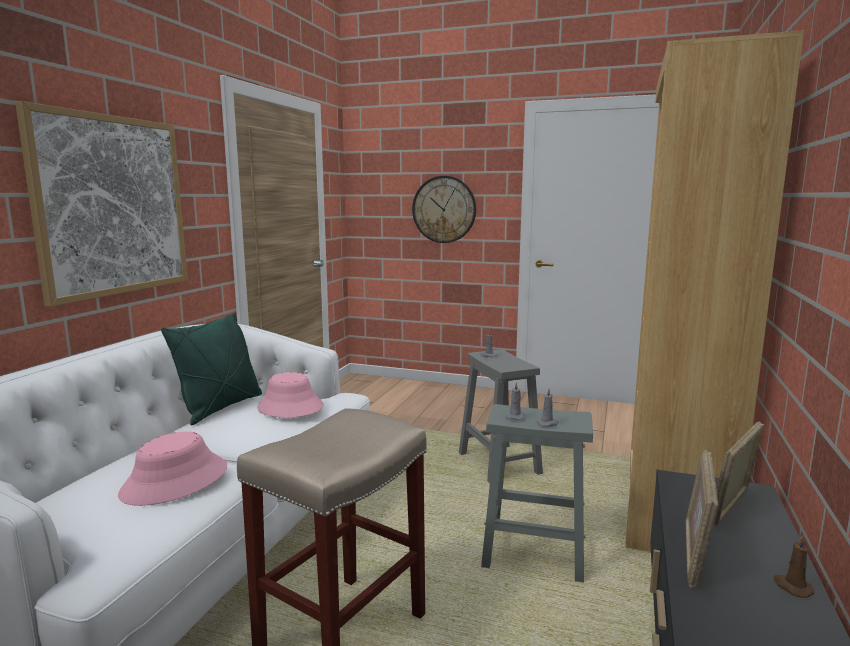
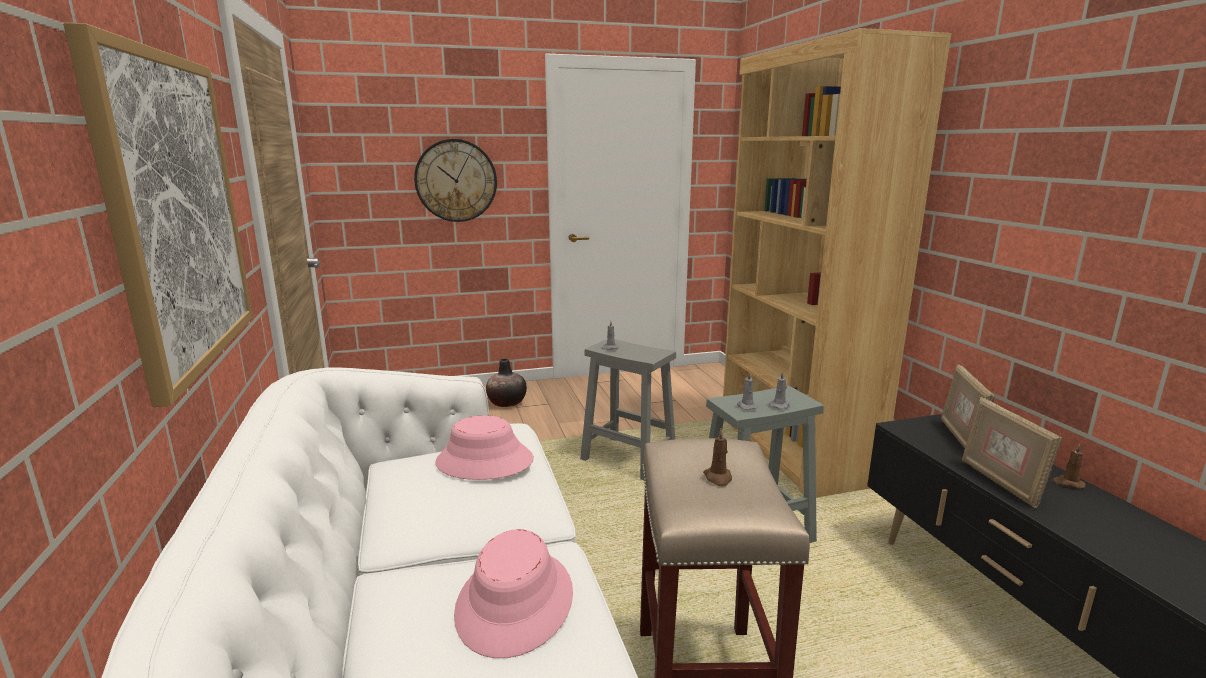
camera: 35 degrees left, 5 degrees up
(220, 407) = (384, 490): green pillow -> none
(335, 437) = (718, 478): none -> brown candle
(455, 400) = (507, 403): none -> vase

